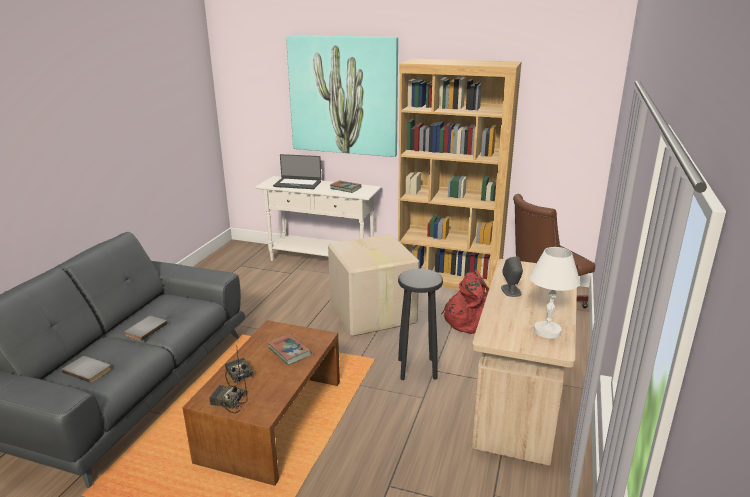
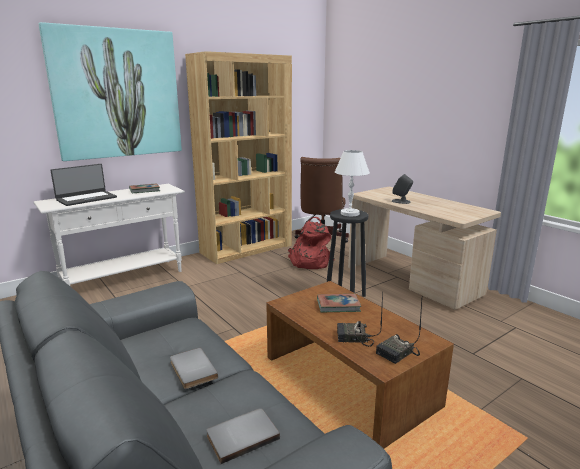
camera: 55 degrees left, 5 degrees down
(372, 314) = (249, 288): cardboard box -> none
(547, 331) = (461, 207): white table lamp -> white table lamp (350, 213)

